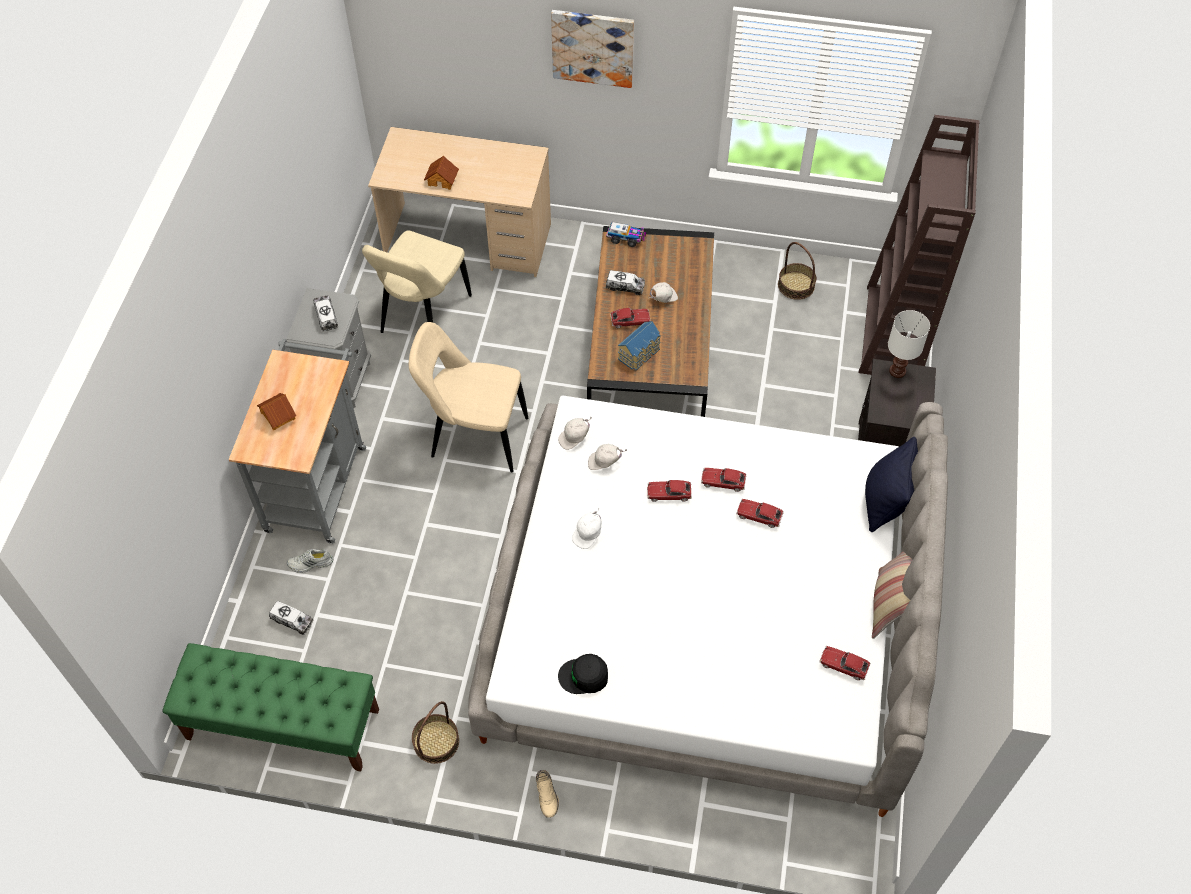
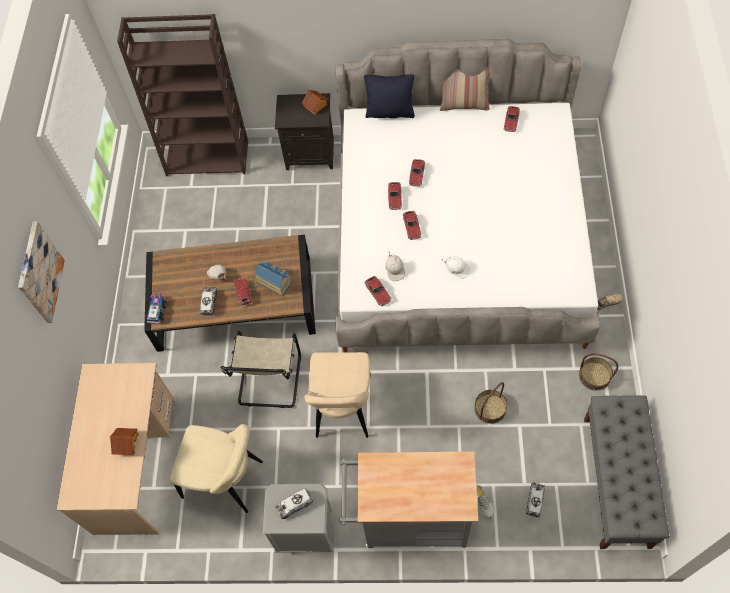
camera: 95 degrees left, 5 degrees up
(277, 415) = (426, 493): toy house -> toy house (315, 106)
(282, 724) = (616, 482): green bench -> grey bench
(533, 368) = (269, 382): none -> beige chair
(574, 438) = (378, 293): white cap -> toy car
(584, 676) = (563, 252): black cap -> none
(796, 285) = (168, 218): basket -> basket (490, 408)
(898, 371) = (283, 113): white table lamp -> none

